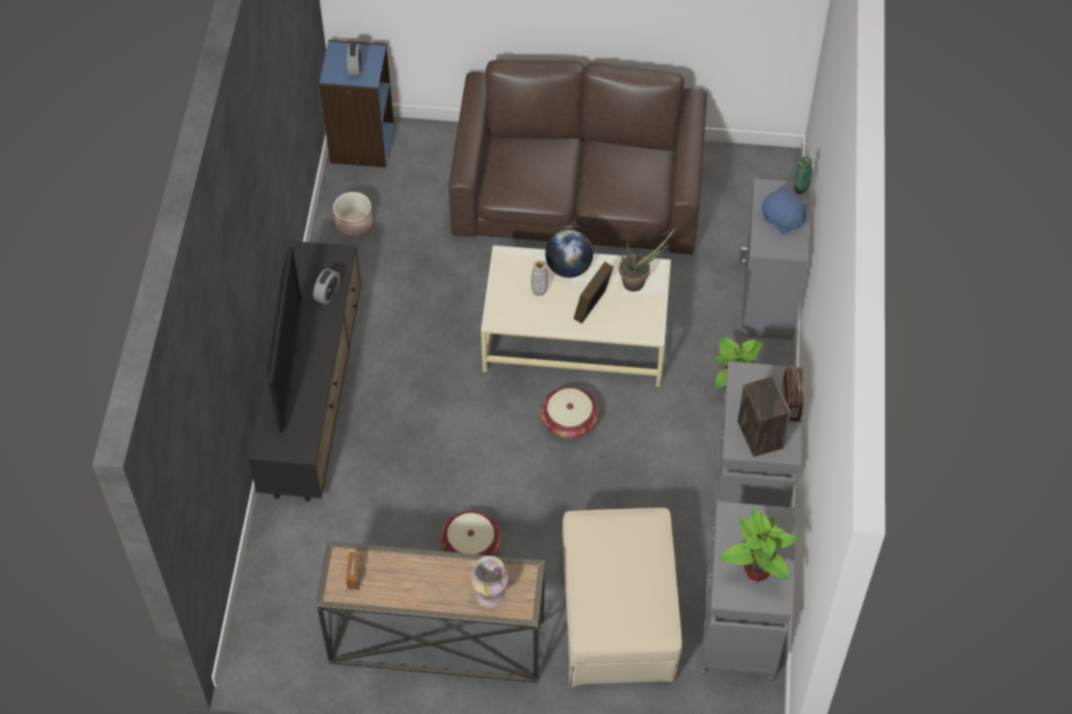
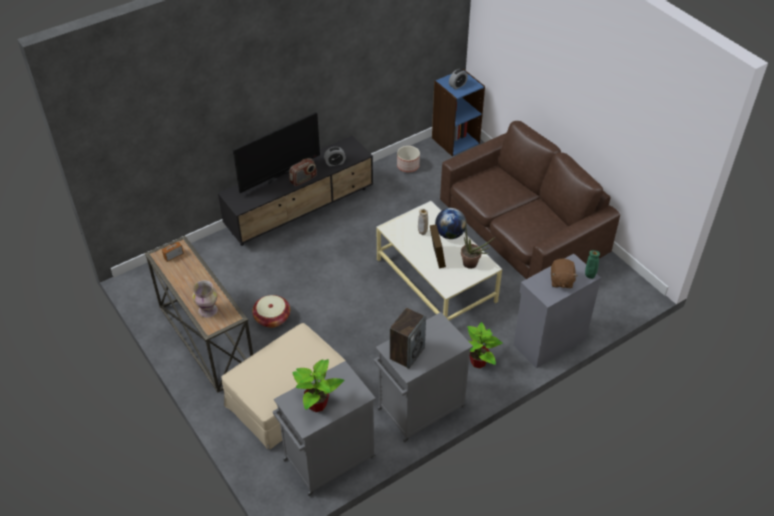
camera: 50 degrees right, 10 degrees down
(569, 421) = (383, 309): basket -> none
(592, 307) = (437, 257): picture frame -> picture frame turned 90 degrees clockwise
(782, 220) = (561, 280): blue plush toy -> brown plush toy
(791, 402) = (443, 354): radio -> radio (303, 179)

